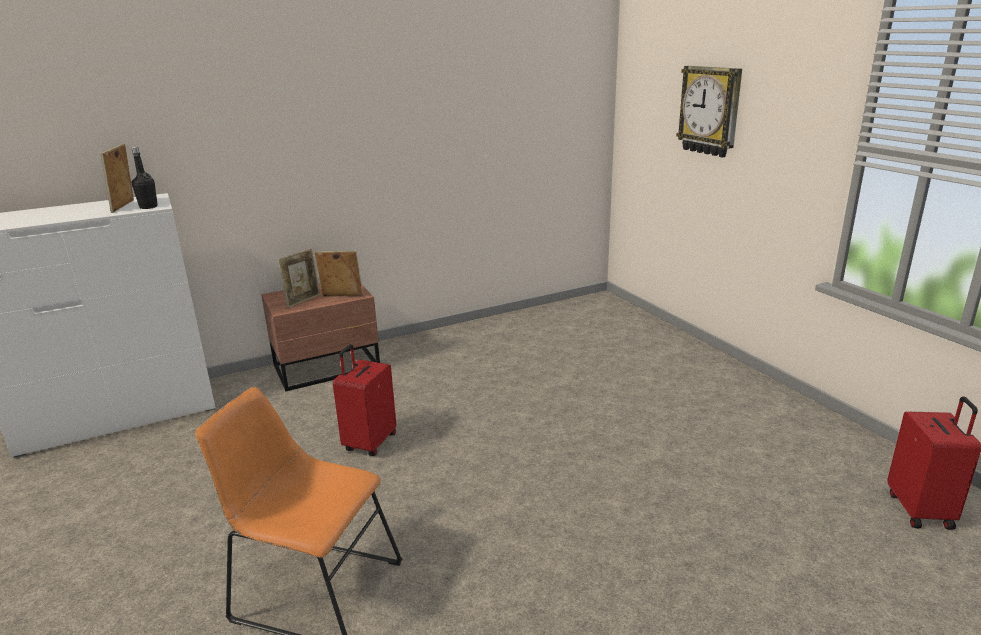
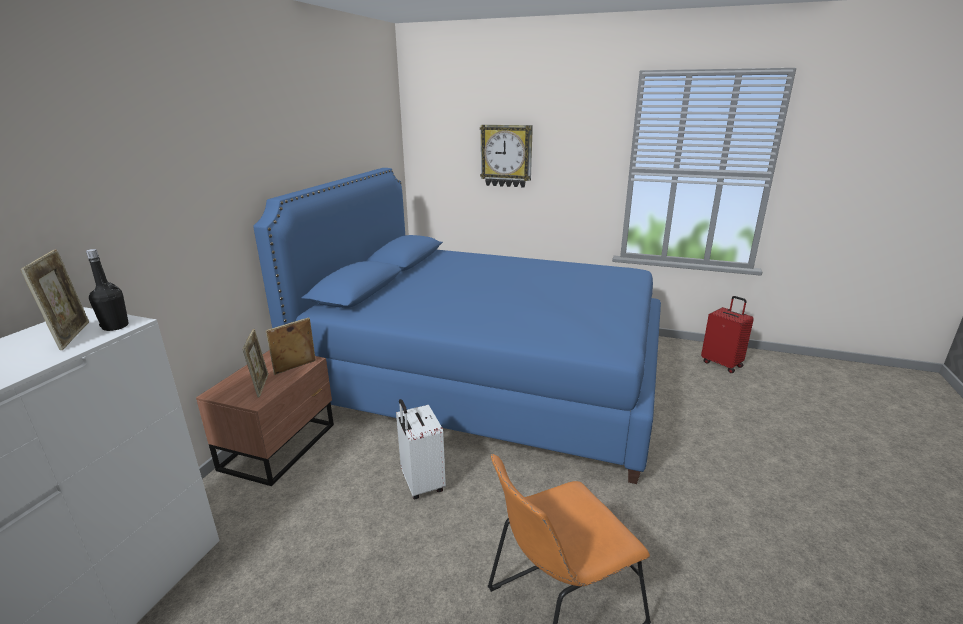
camera: 45 degrees left, 0 degrees up
(124, 206) = (72, 336): picture frame -> picture frame turned 150 degrees counterclockwise
(369, 443) = (421, 483): red suitcase -> white suitcase
(561, 388) = (487, 378): none -> blue bed

